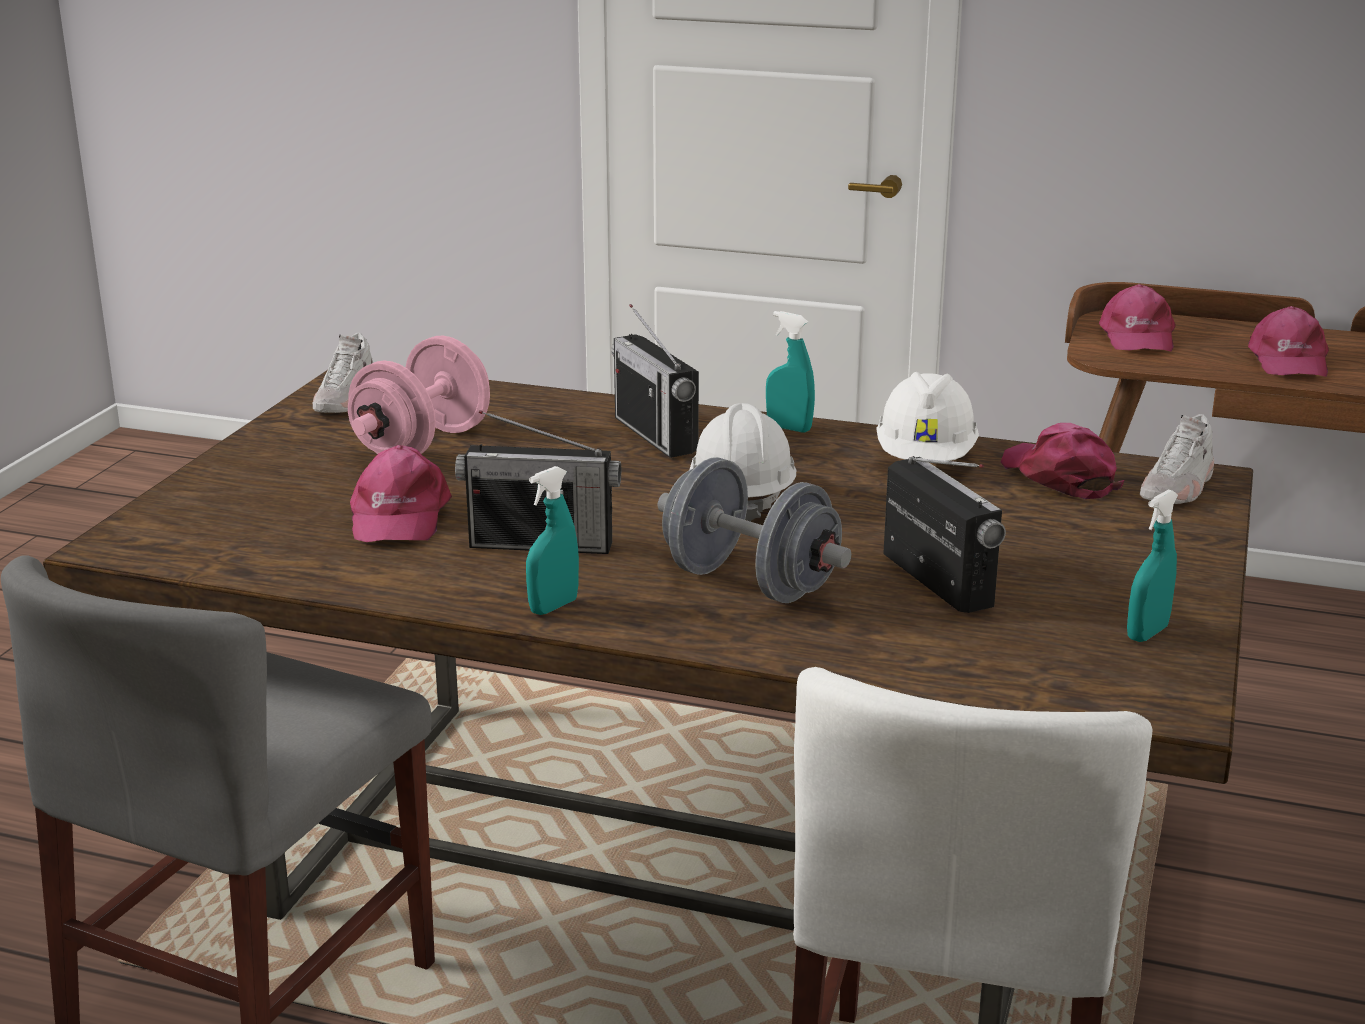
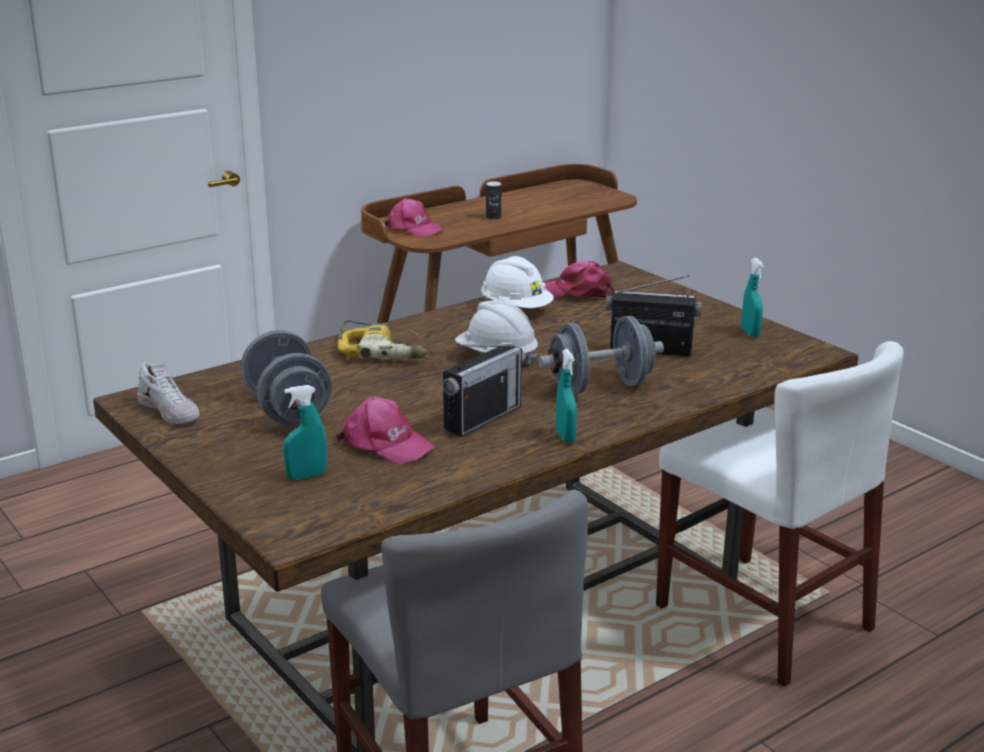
camera: 55 degrees left, 0 degrees up
(422, 444) = (288, 410): pink dumbbell -> grey dumbbell
(655, 435) = (382, 351): radio -> power drill
(789, 428) = (427, 321): turquoise spray bottle -> turquoise spray bottle (306, 476)
(1178, 488) = (621, 278): white shoe -> none
(1287, 360) = (493, 217): pink cap -> can

